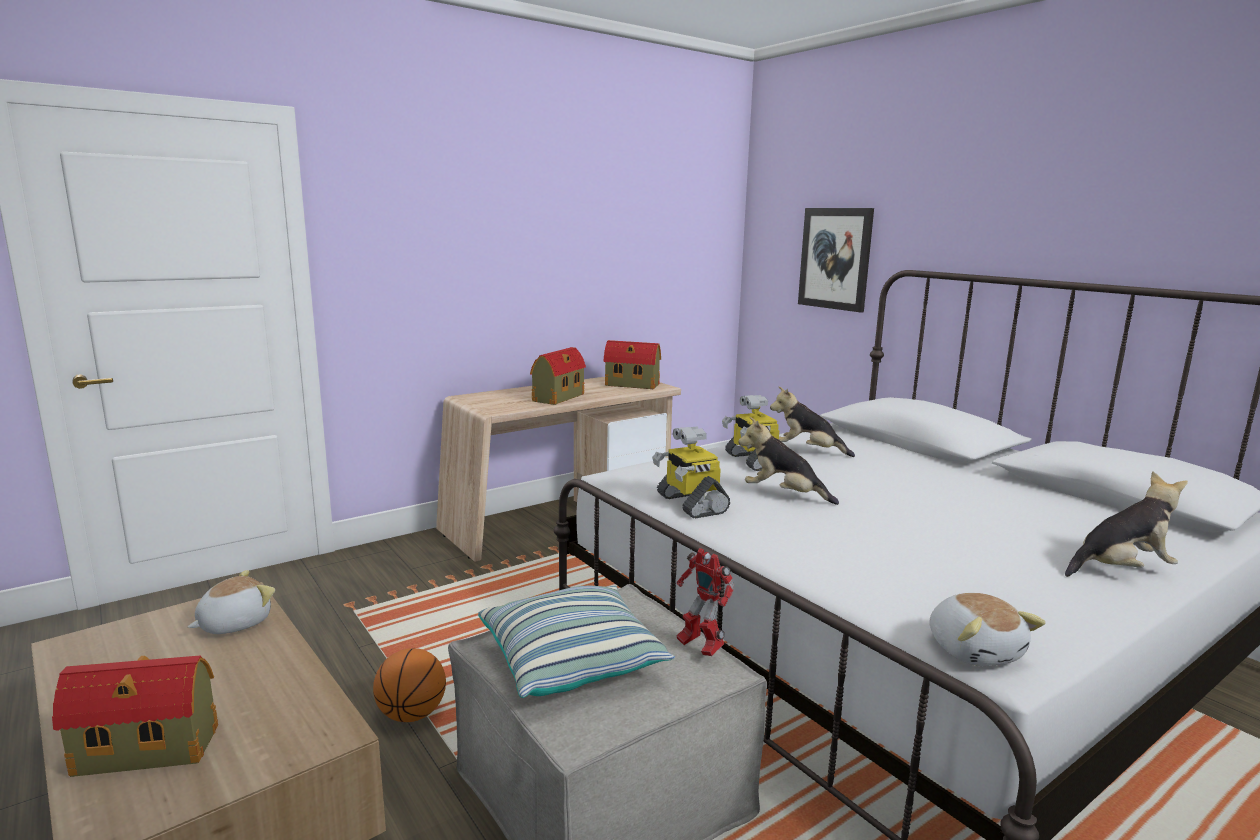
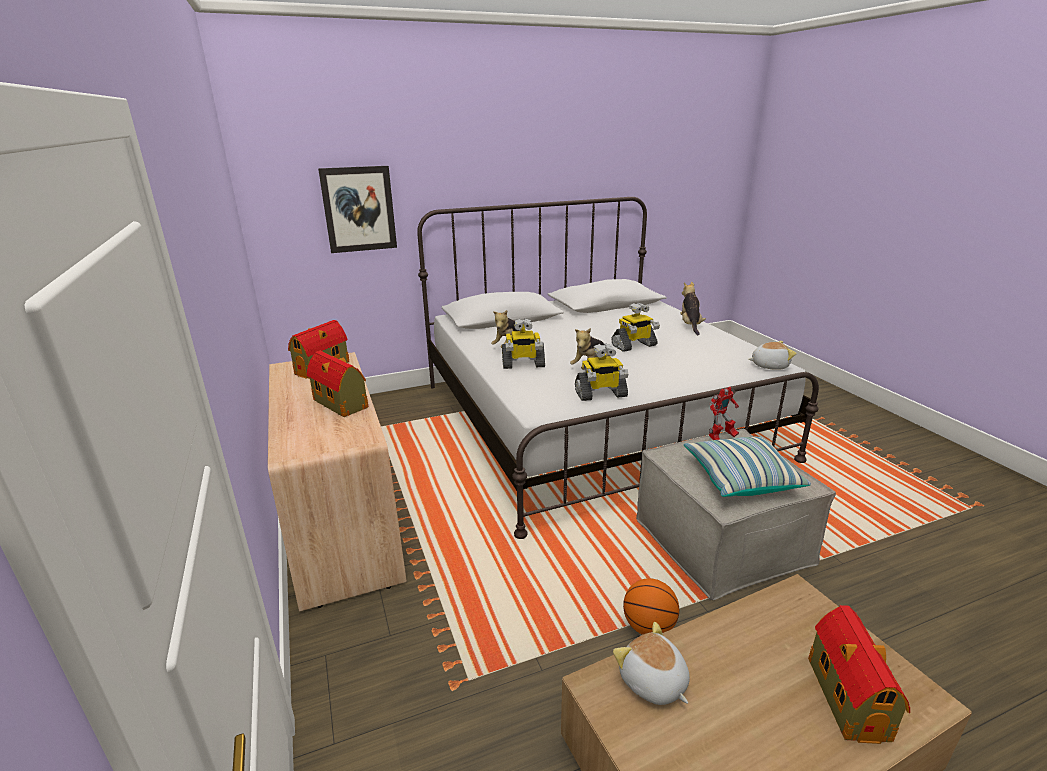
camera: 75 degrees left, 10 degrees up
(915, 520) = (634, 346): none -> toy robot

